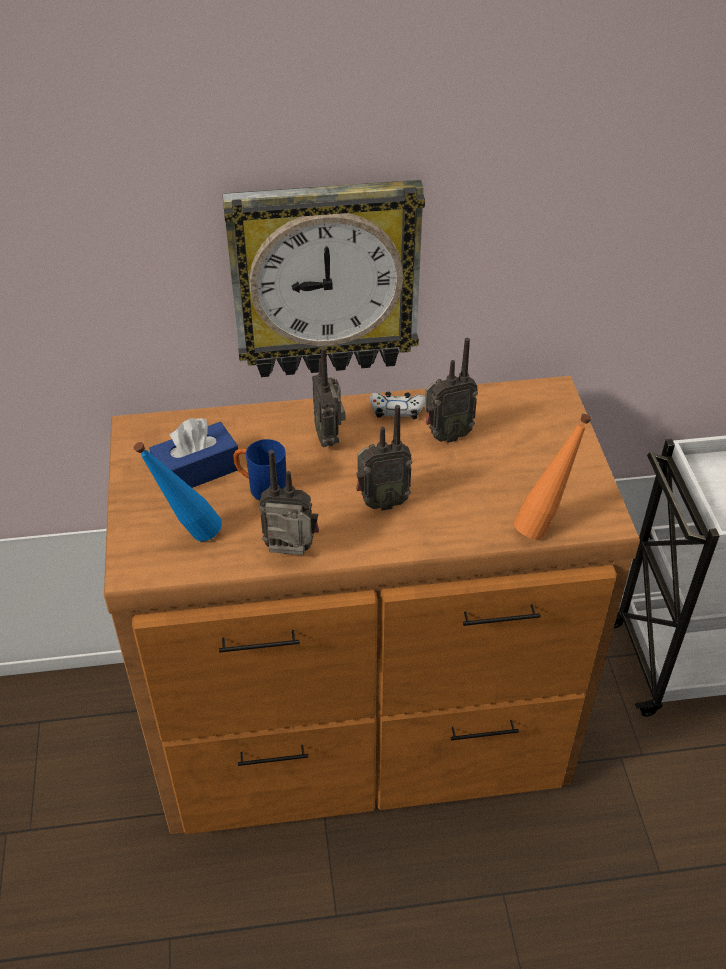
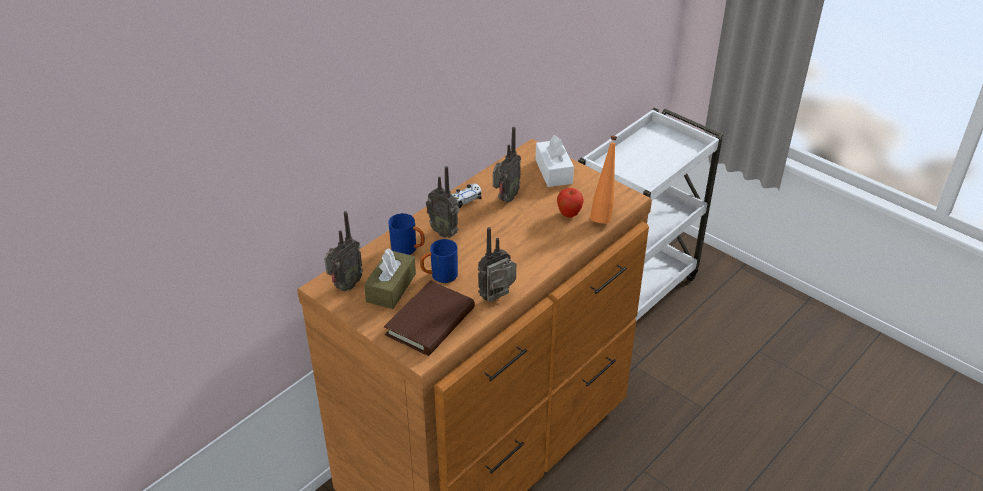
camera: 40 degrees left, 5 degrees down
(188, 536) = (430, 322): blue bottle -> brown book
(197, 470) = (391, 288): blue tissue box -> brown tissue box
(266, 436) = (408, 249): none -> blue mug
(325, 280) = (404, 131): wall clock -> none
(381, 502) = (512, 248): radio -> radio (345, 286)
(500, 499) = (569, 214): none -> apple
(547, 432) = (553, 171): none -> white tissue box

